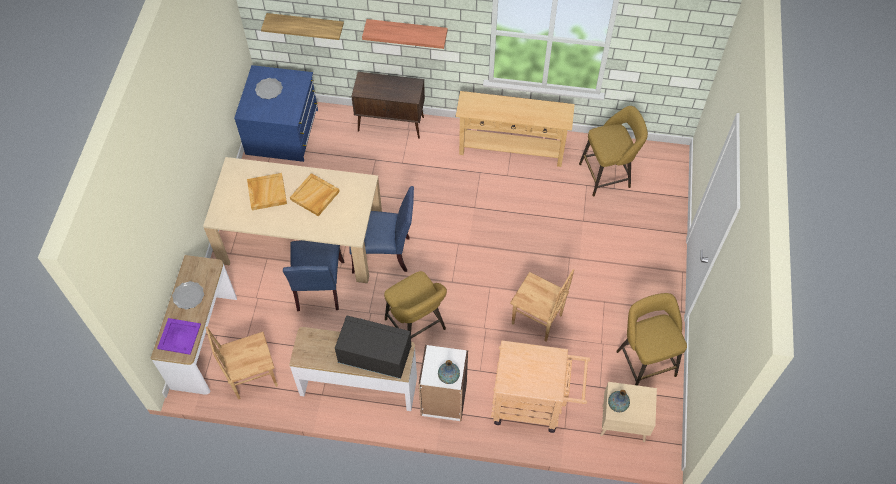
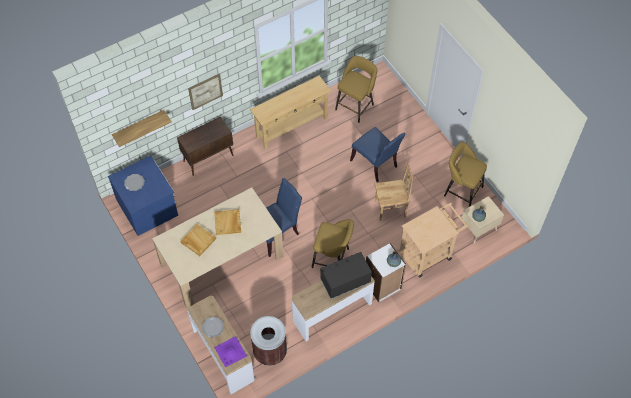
camera: 40 degrees left, 0 degrees up
(252, 376) = (270, 352): brown chair -> brown trash can
(319, 288) = (259, 279): blue chair -> blue chair (376, 164)
(407, 31) = (205, 91): shelf -> picture

